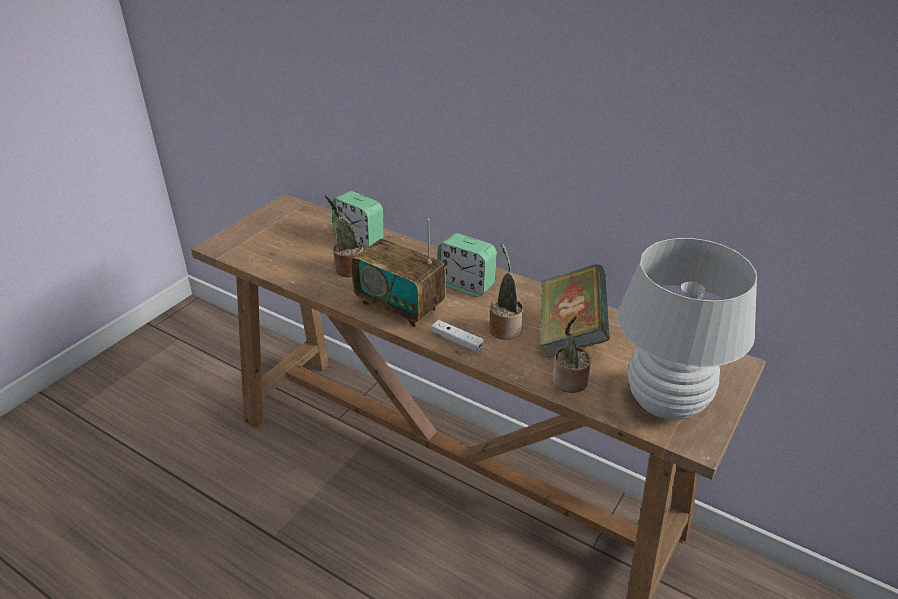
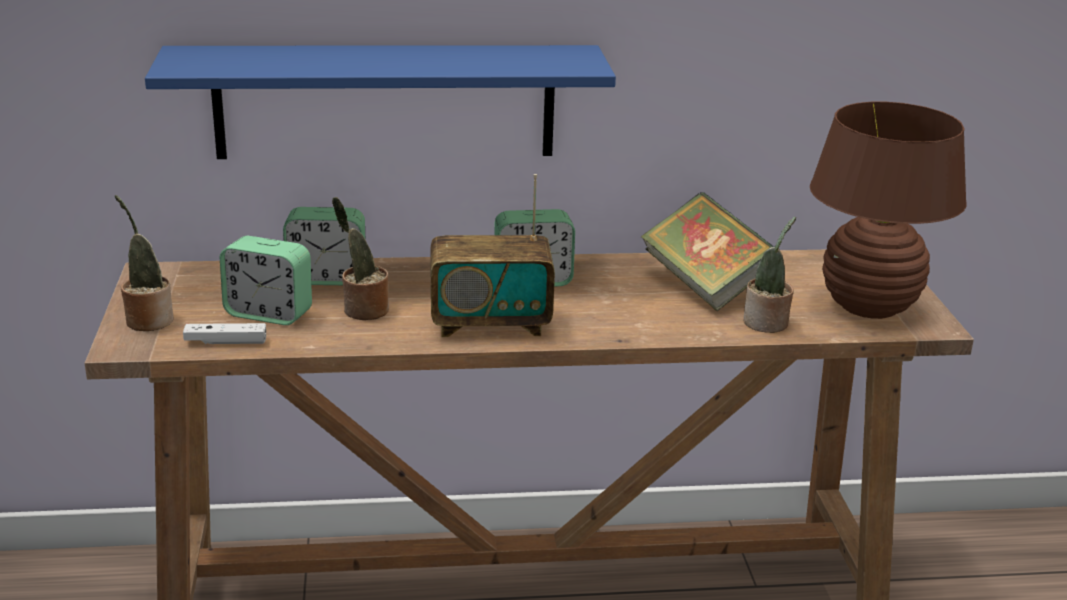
camera: 40 degrees left, 10 degrees down
(302, 252) = (269, 313): none -> alarm clock
(413, 137) = (385, 101): none -> blue shelf
(457, 341) = (606, 331): white game controller -> white game controller (225, 342)
(504, 328) = (635, 303): potted plant -> potted plant (147, 319)
(666, 402) = (869, 307): white table lamp -> brown table lamp

